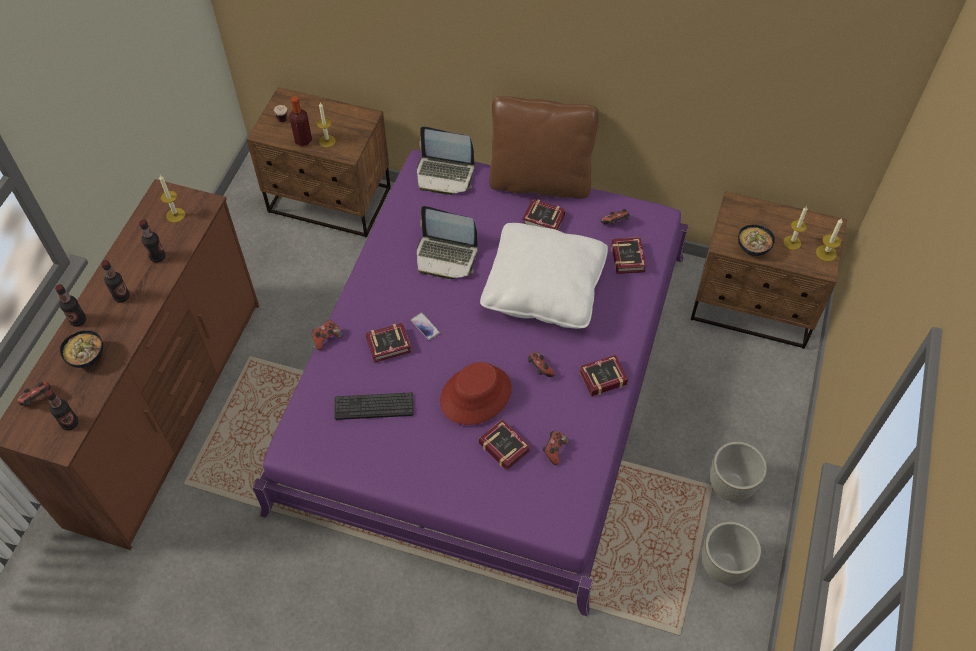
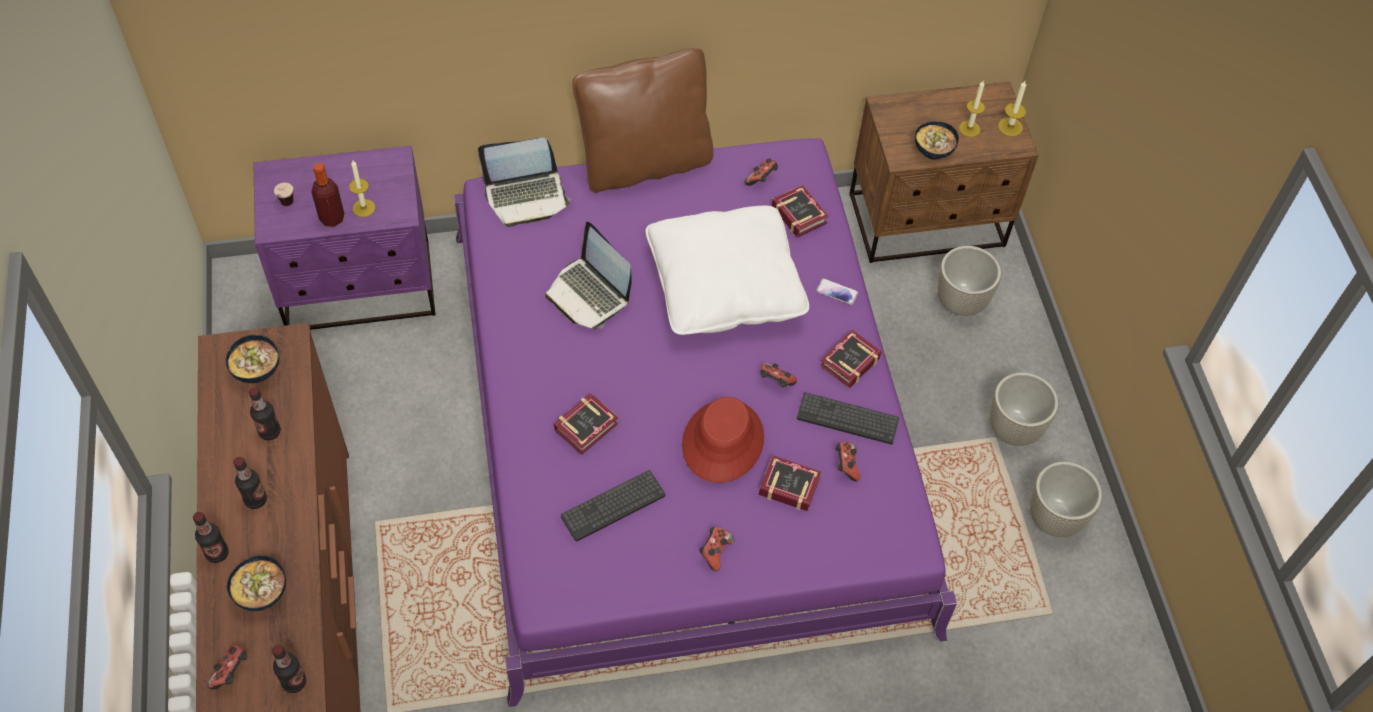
camera: 30 degrees left, 0 degrees up
(175, 215) = (258, 370): candle -> bowl
(326, 338) = (505, 451): game controller -> game controller (715, 552)
(330, 201) = (360, 288): brown nightstand -> purple nightstand
(425, 326) = (616, 387): phone -> phone (837, 292)
(446, 256) = (589, 294): laptop -> laptop turned 60 degrees clockwise
(544, 221) = (680, 208): book -> none
(576, 417) = (847, 419): none -> keyboard
(744, 376) = (961, 302): none -> grey planter

